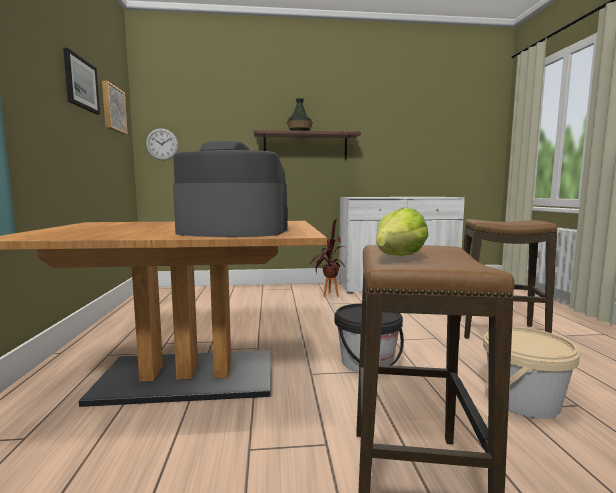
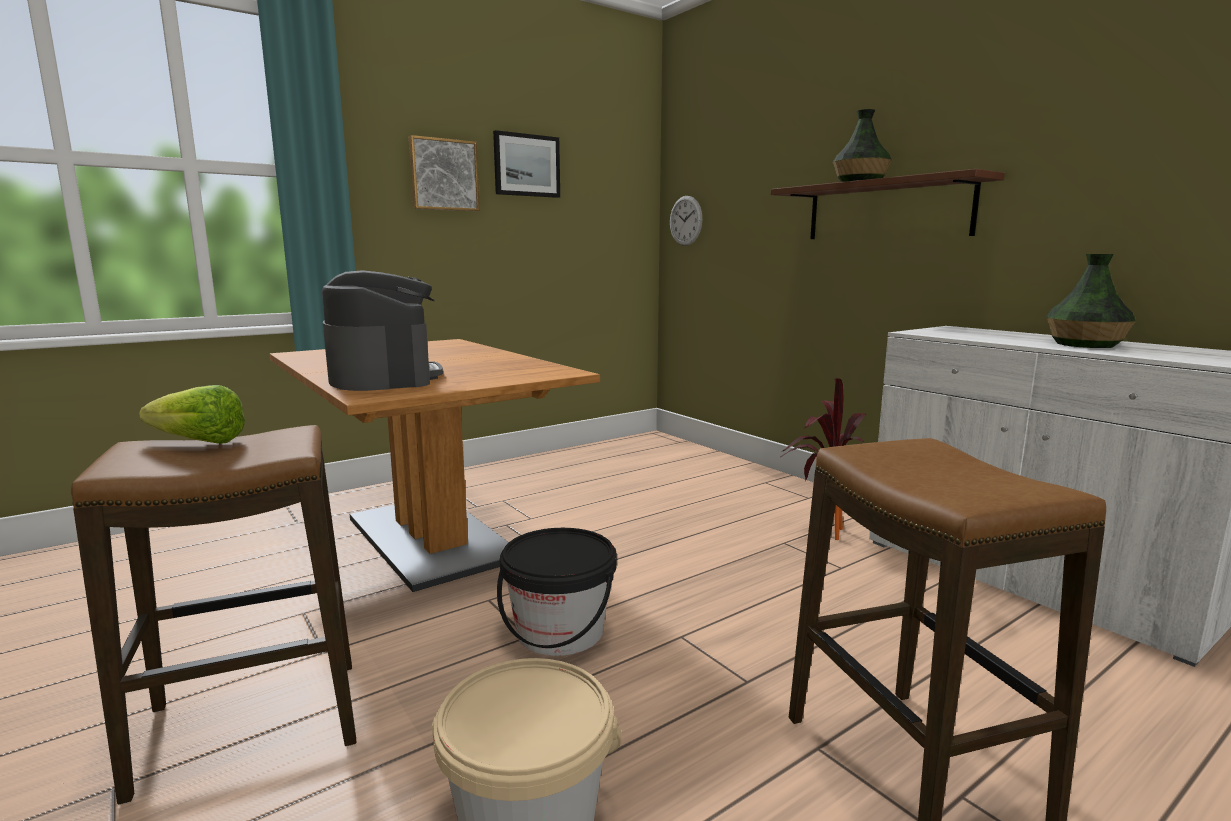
camera: 60 degrees right, 5 degrees up
(112, 109) = (602, 182): picture -> picture (443, 175)
(407, 196) = (1084, 344): none -> vase

